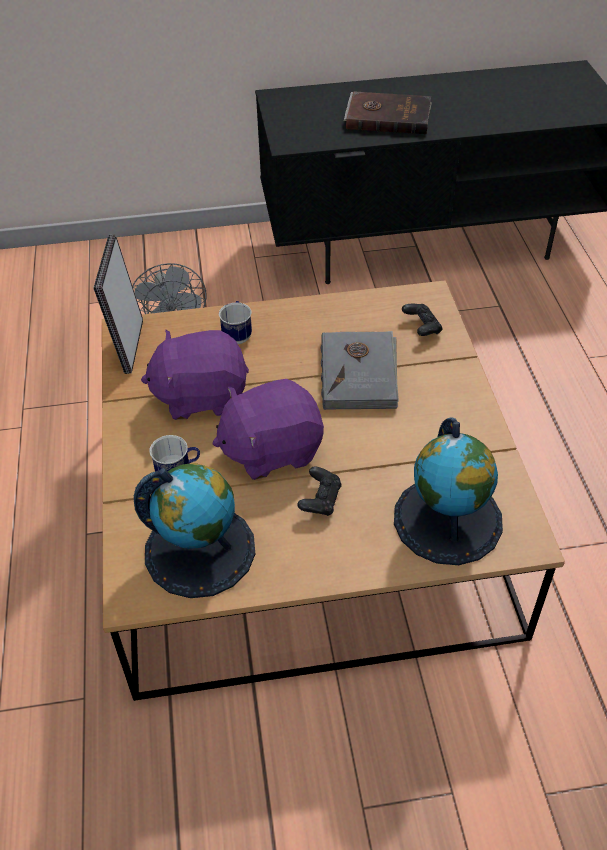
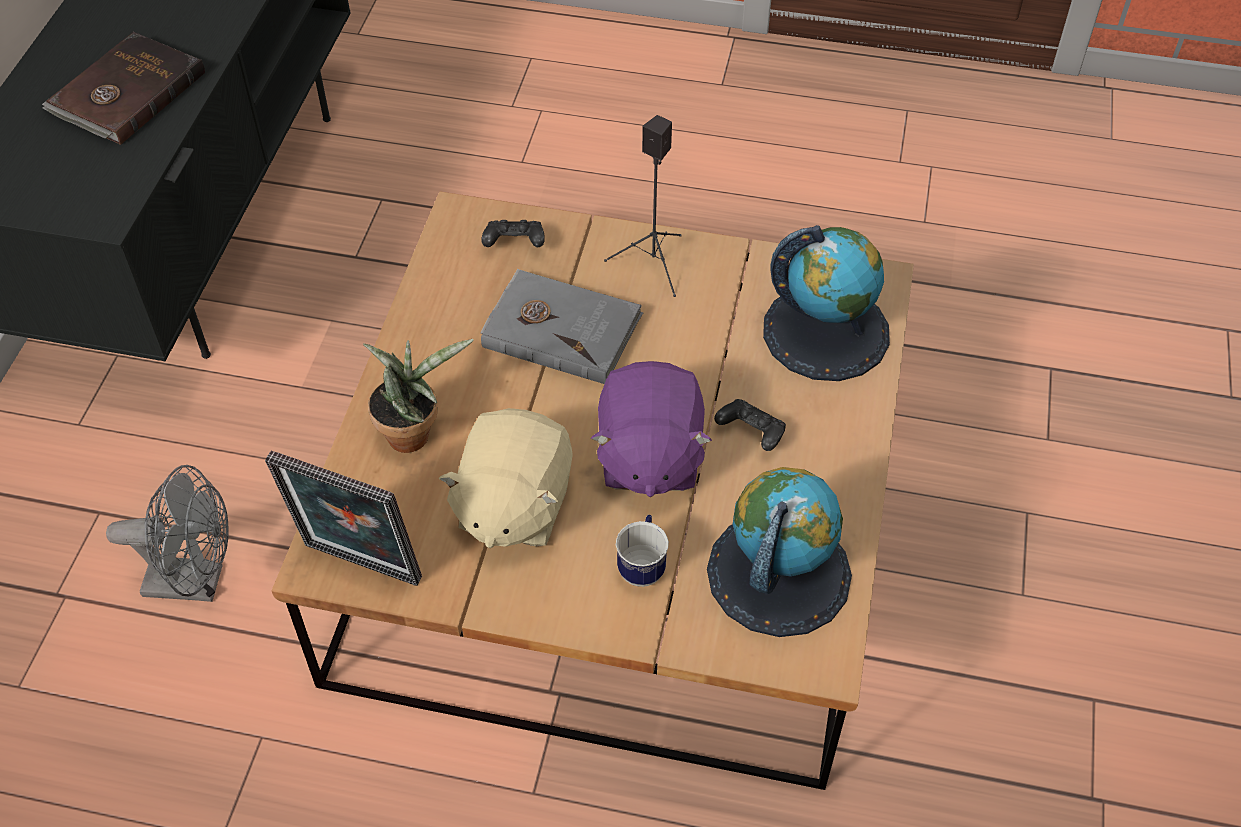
camera: 70 degrees left, 5 degrees up
(201, 396) = (512, 505): purple plush toy -> beige plush toy
(237, 335) = (413, 432): mug -> potted plant
(451, 401) = (654, 264): none -> black speaker

